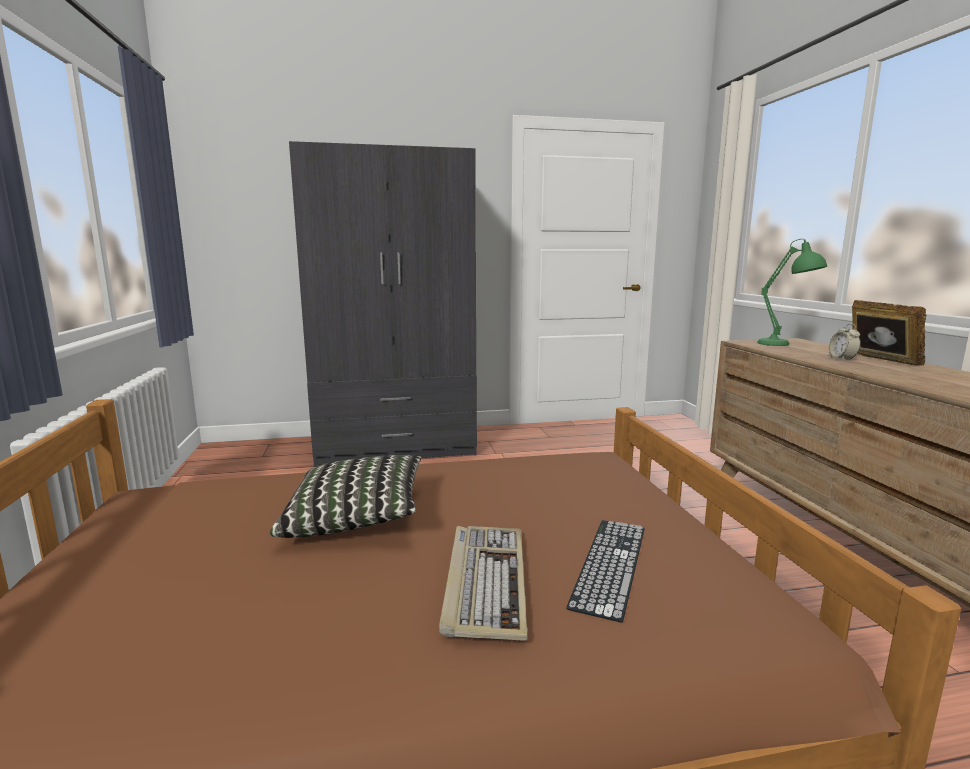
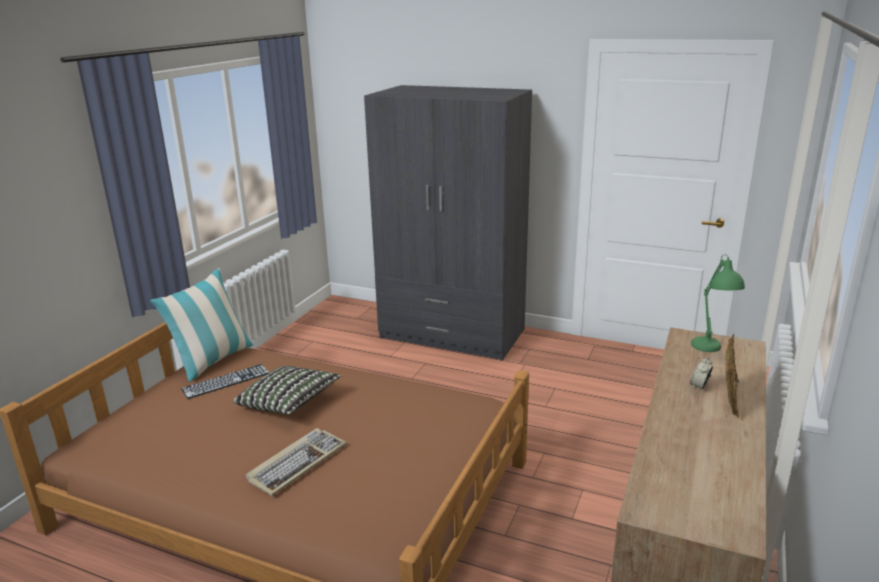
camera: 35 degrees right, 10 degrees up
(139, 507) = (212, 361): none -> pillow
(610, 564) = (363, 479): keyboard -> keyboard (226, 381)

